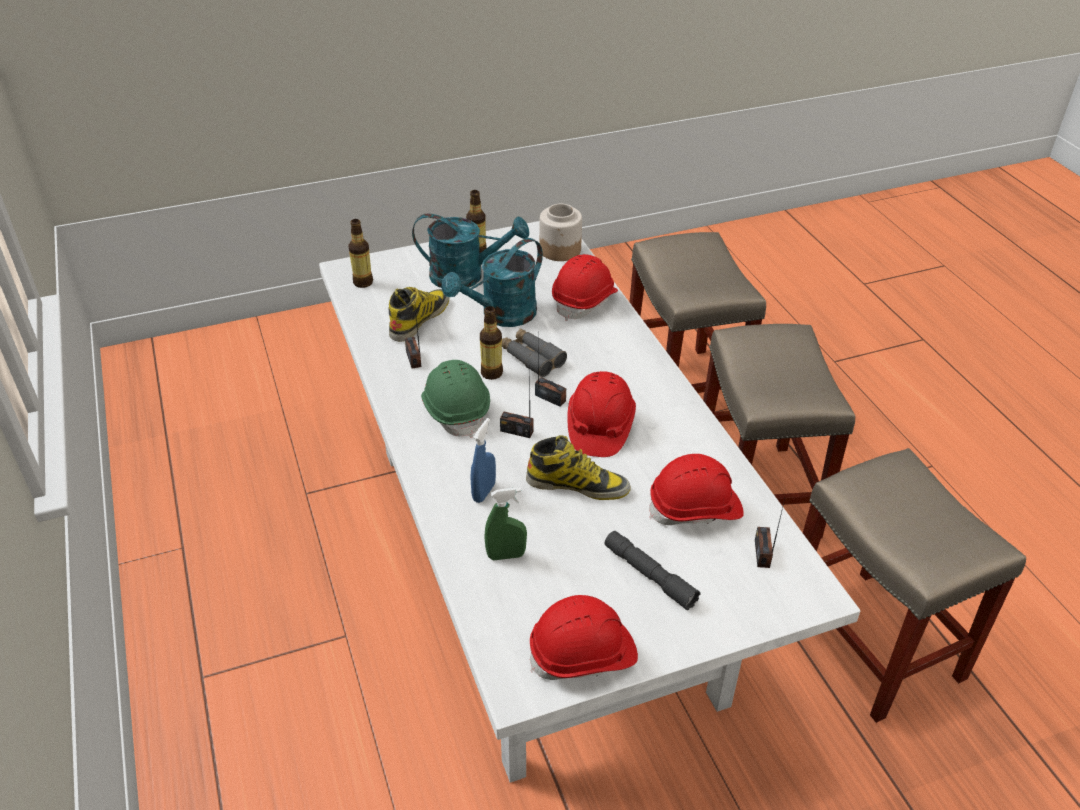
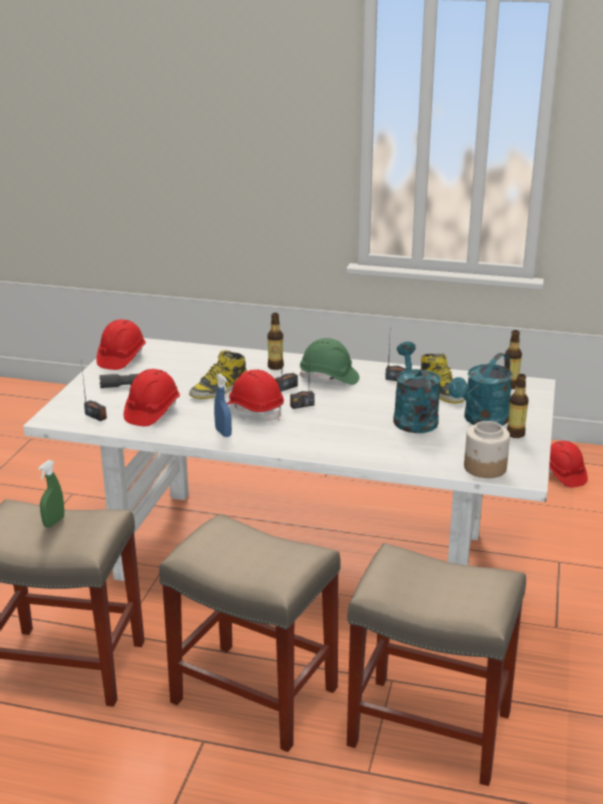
camera: 125 degrees right, 15 degrees down
(484, 492) = (251, 367): blue spray bottle -> blue spray bottle (223, 433)
(491, 373) = (351, 396): bottle -> bottle (275, 367)
(506, 555) = (201, 360): green spray bottle -> green spray bottle (54, 522)
(531, 357) = (351, 412): grey binoculars -> none
(585, 301) = (396, 452): red hard hat -> red hard hat (563, 474)

